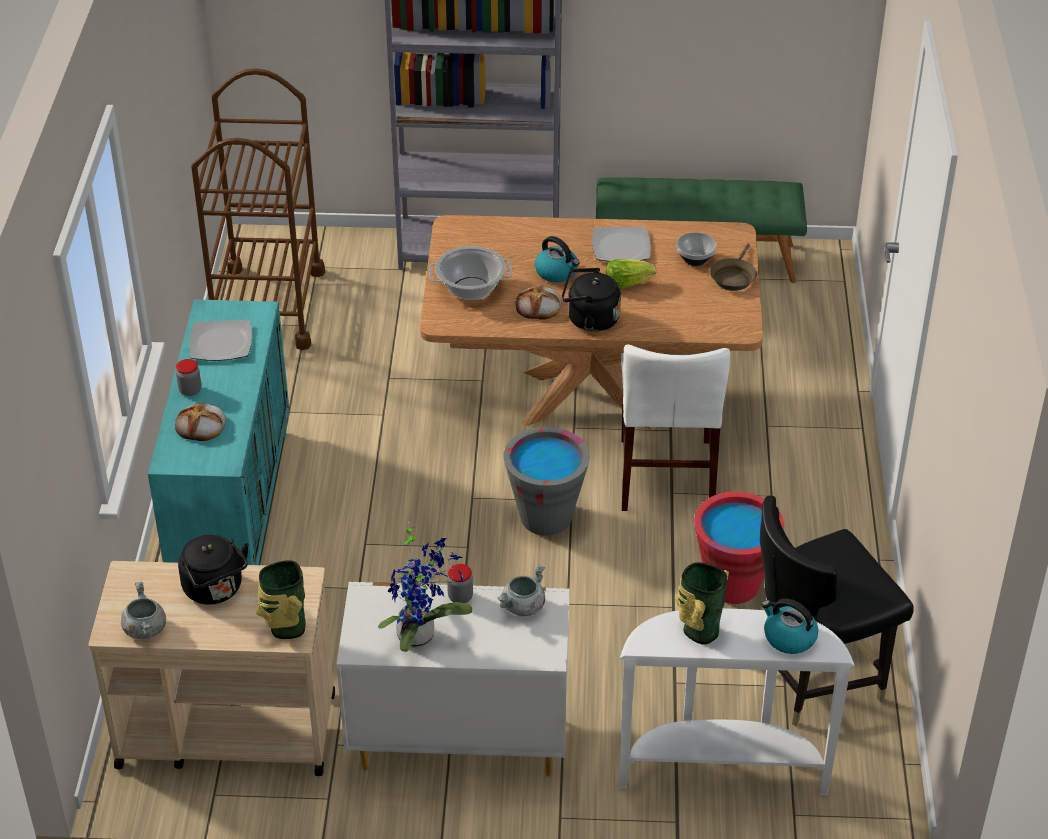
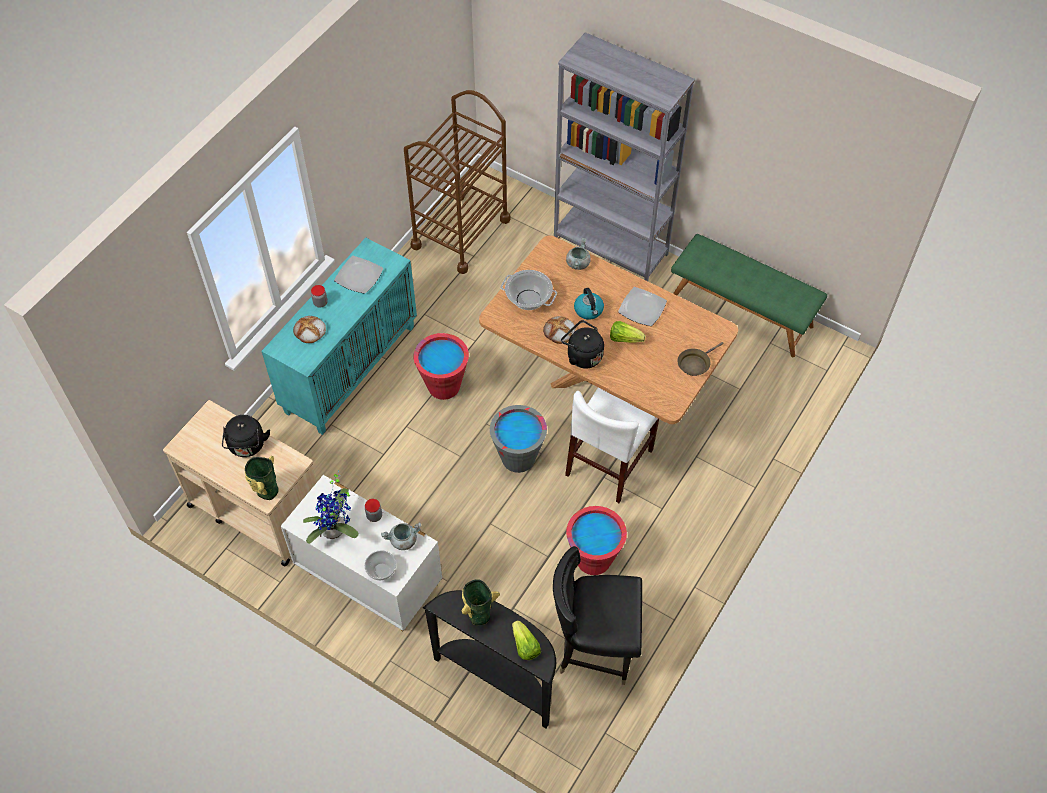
camera: 30 degrees right, 15 degrees up
(145, 629) = (196, 454): grey cooking pot -> grey cooking pot (578, 263)
(380, 479) = (443, 386): none -> red bucket
(695, 260) = (681, 339): bowl -> bowl (381, 571)
(722, 769) = (498, 679): white console table -> black console table
(788, 637) = (525, 646): kettle -> lettuce

